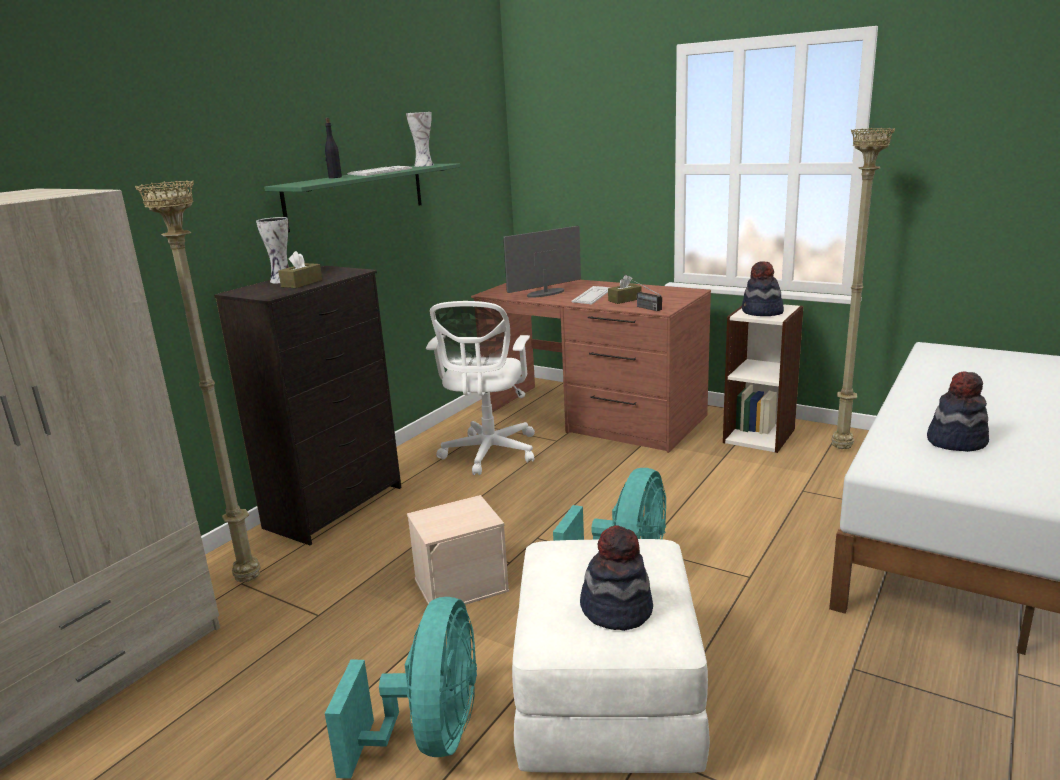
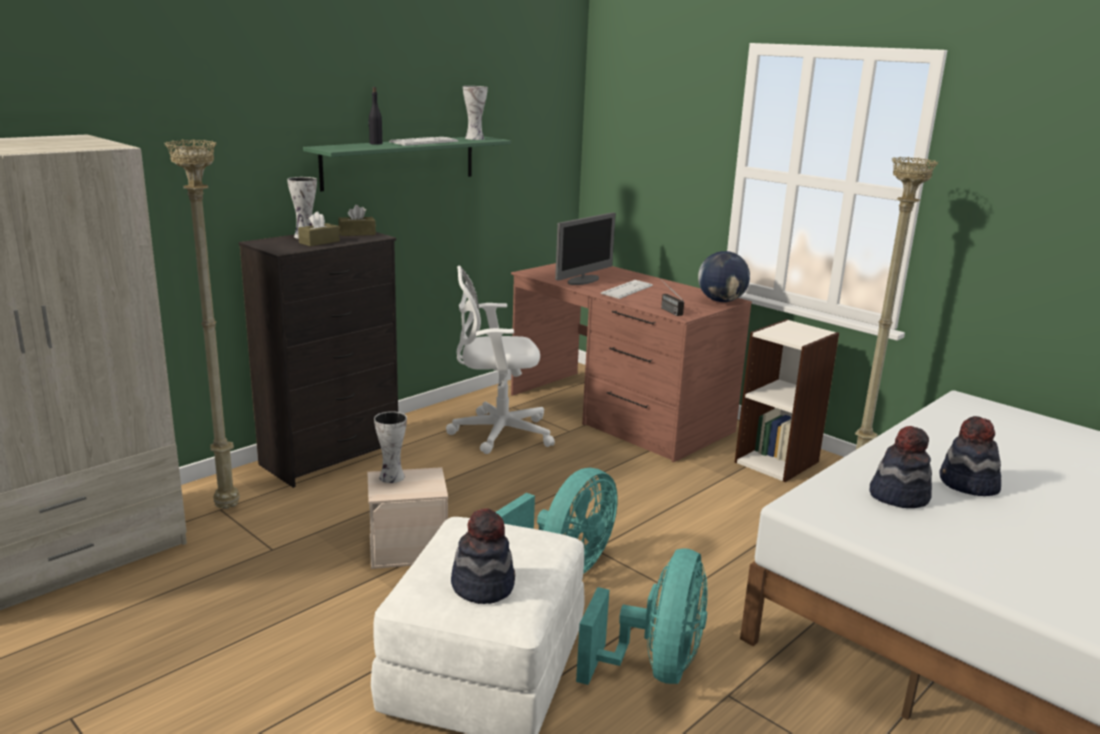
camera: 10 degrees right, 0 degrees up
(430, 736) = (317, 668): turquoise fan -> turquoise fan (654, 668)
(434, 514) = (390, 477): none -> vase
(489, 454) = (496, 433): white office chair -> white office chair turned 60 degrees clockwise
(545, 293) = (583, 280): monitor -> monitor turned 150 degrees clockwise
(624, 300) = (655, 299): brown tissue box -> brown tissue box (357, 233)
(684, 293) = (721, 301): none -> globe
(762, 312) = (789, 333): hat -> hat (968, 485)

